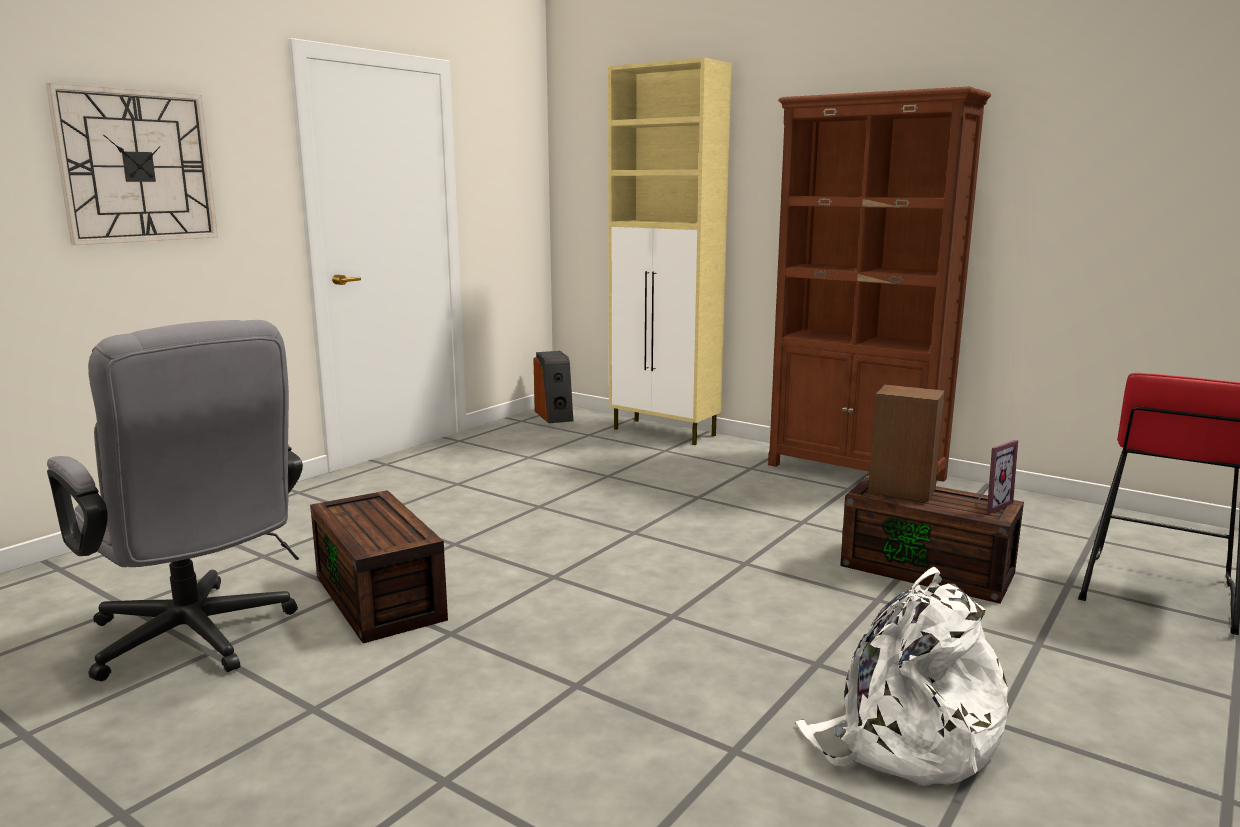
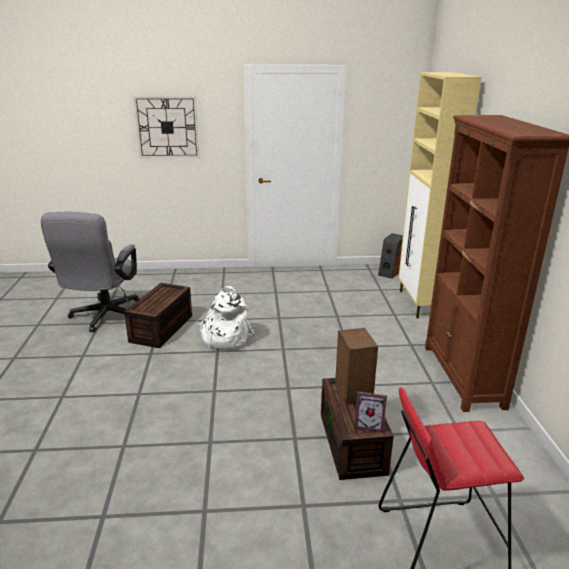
camera: 50 degrees right, 10 degrees up
(905, 741) = (166, 487): white backpack -> white backpack (224, 337)

